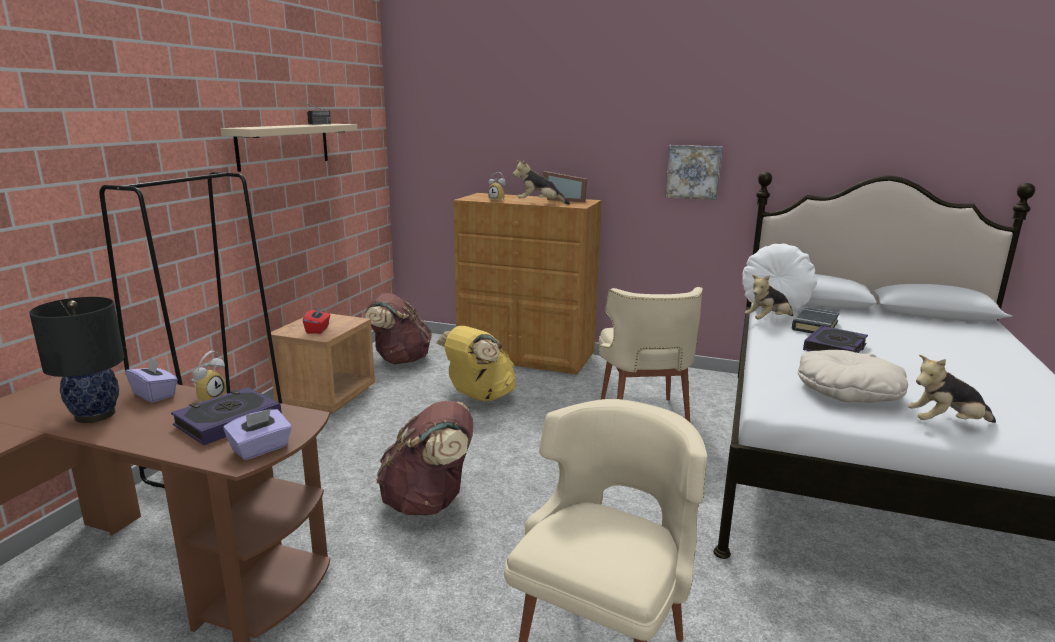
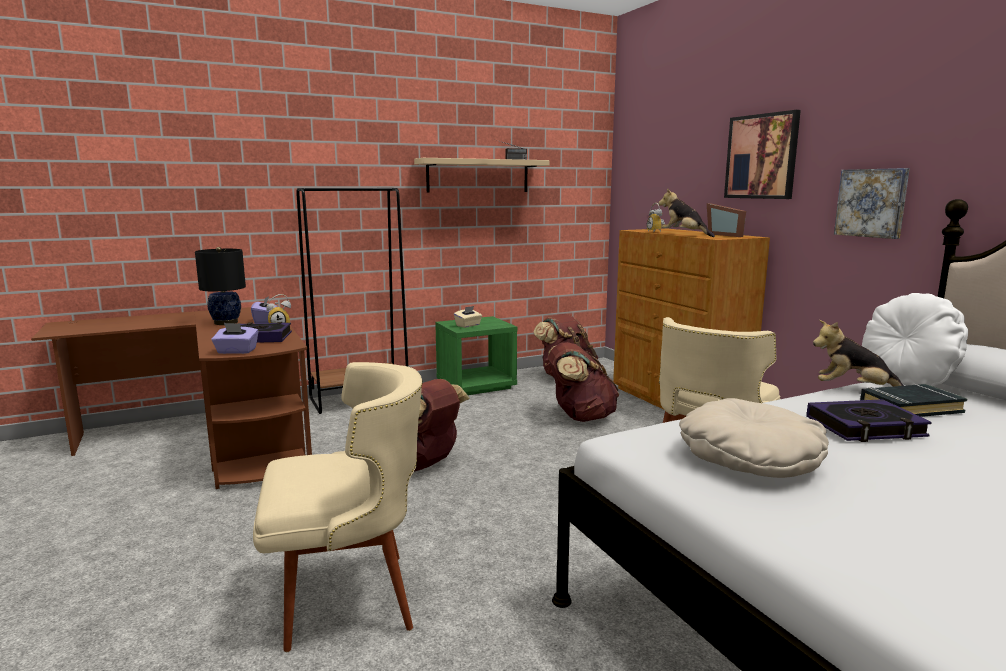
camera: 45 degrees right, 5 degrees down
(318, 330) = (468, 325): red tissue box -> beige tissue box
(326, 396) = (476, 385): brown nightstand -> green nightstand
(479, 396) = (580, 417): yellow backpack -> brown backpack
(585, 128) = (761, 156): none -> picture
(946, 423) = (800, 524): plush toy -> none

